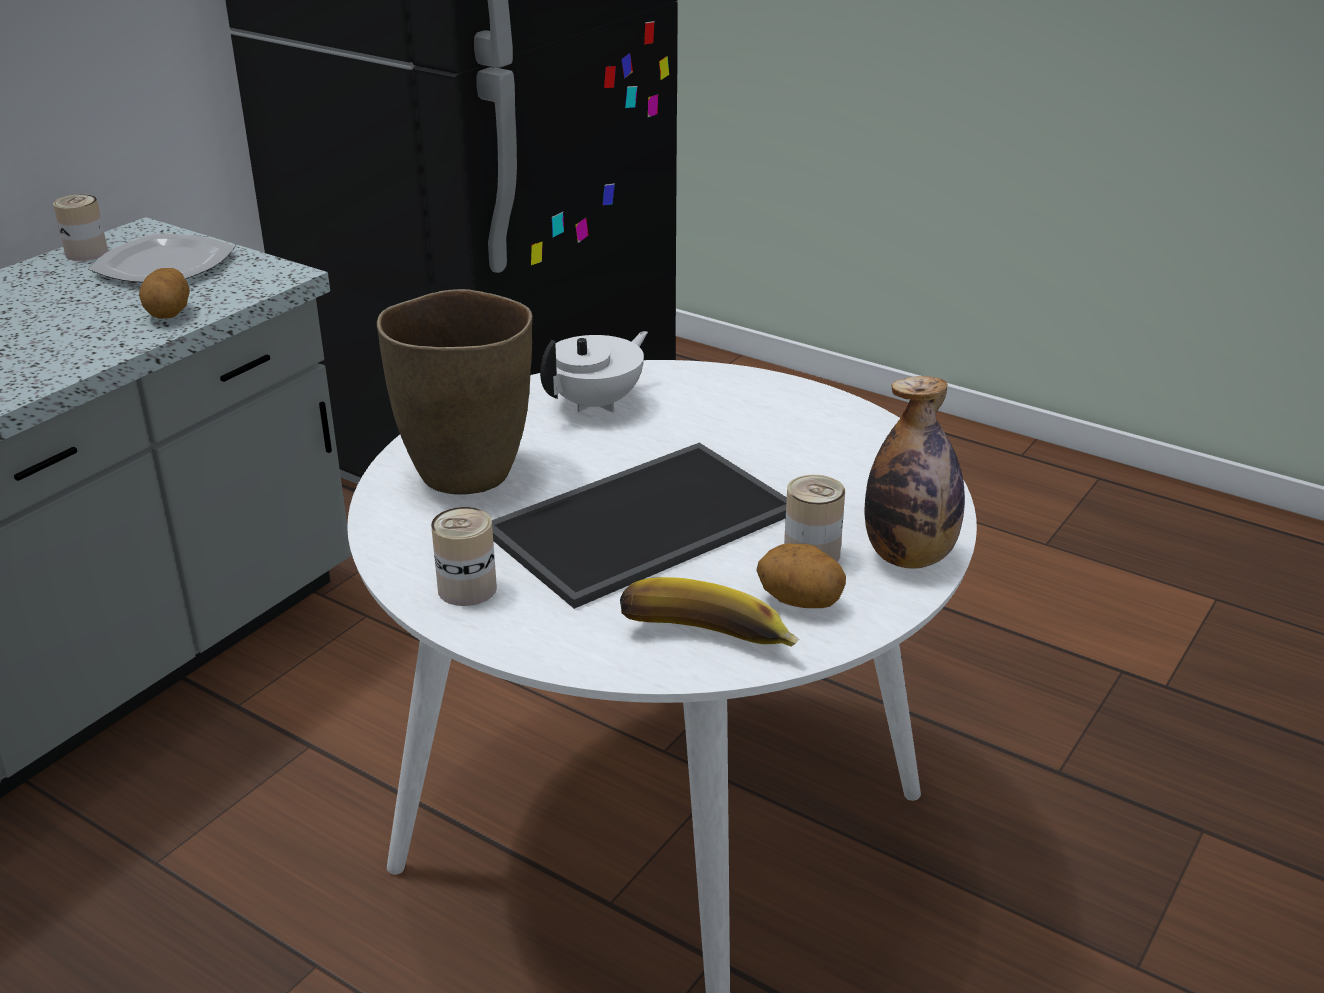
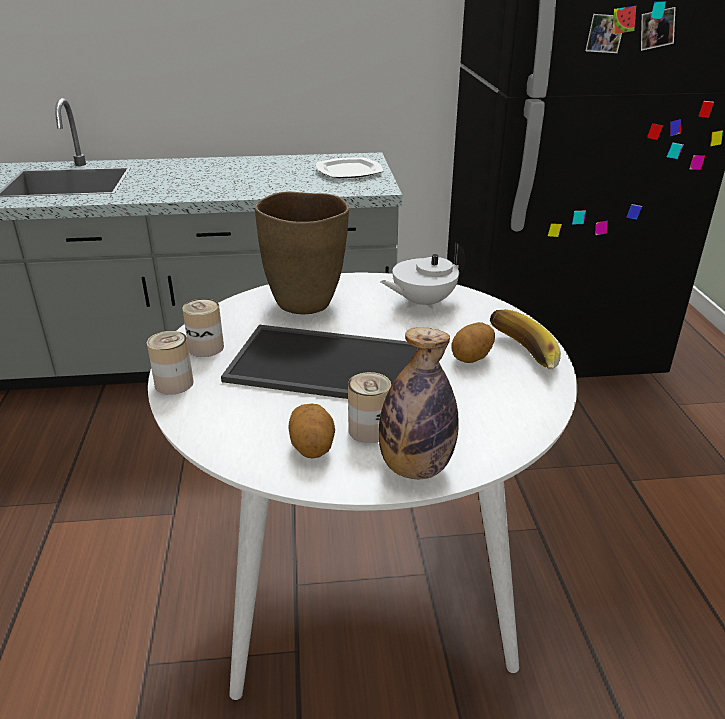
camera: 50 degrees right, 0 degrees up
(86, 253) = (333, 158): can -> can (174, 383)
(169, 314) = (311, 188): potato -> potato (472, 358)
(596, 403) = (422, 302): white teapot -> white teapot turned 150 degrees clockwise
(704, 644) = (232, 434): banana -> banana (519, 354)

